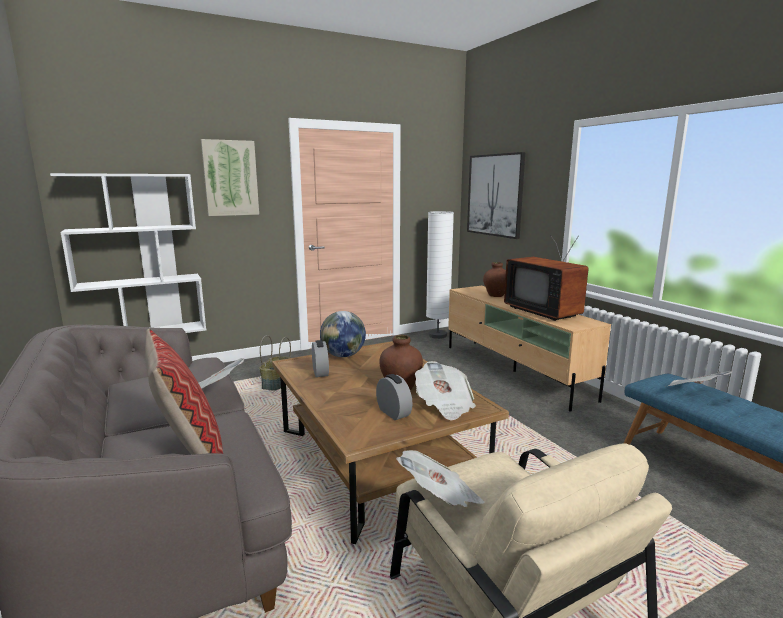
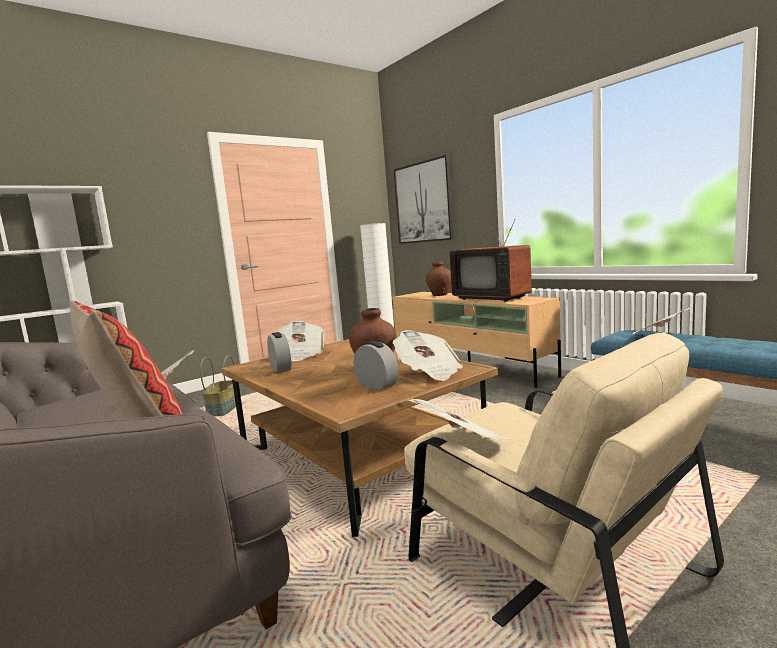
camera: 10 degrees left, 5 degrees down
(230, 178) = (148, 195): picture -> none
(343, 355) = (301, 354): globe -> newspaper

